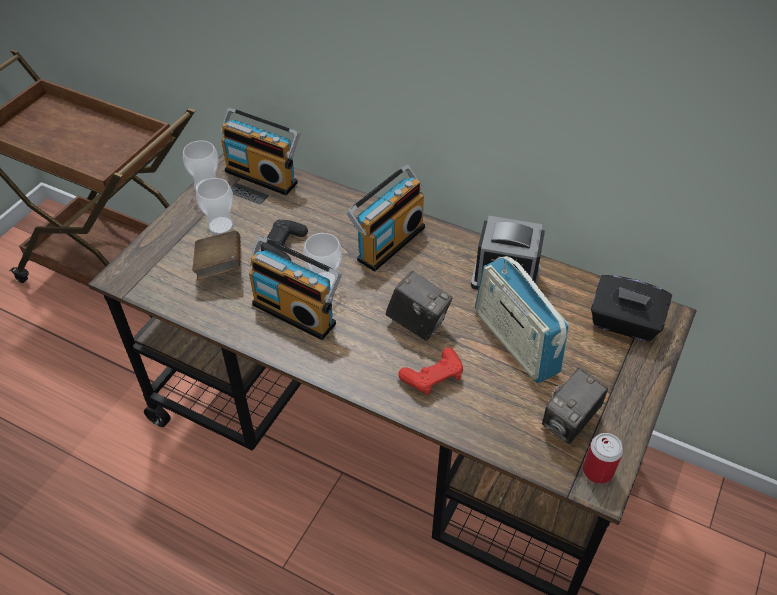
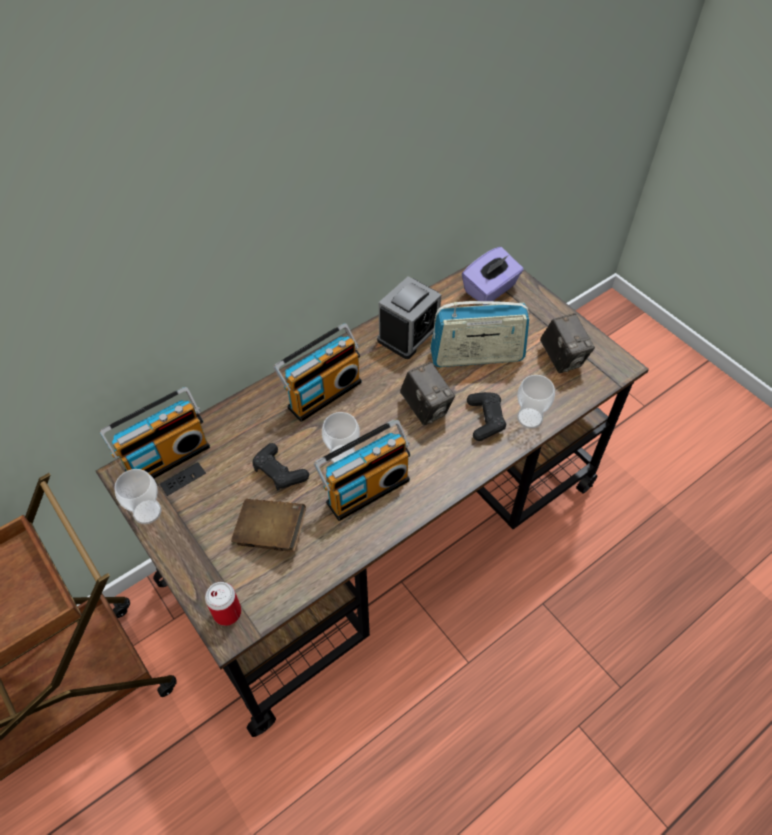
camera: 65 degrees left, 5 degrees up
(221, 225) = (214, 516): cup -> cup (529, 418)
(388, 242) = (322, 393): radio -> radio turned 75 degrees clockwise
(417, 323) = (425, 408): camera -> camera turned 90 degrees clockwise
(433, 377) = (485, 420): red game controller -> black game controller
(597, 471) = (607, 361): can -> can (227, 612)
(624, 323) = (490, 289): black tissue box -> purple tissue box

